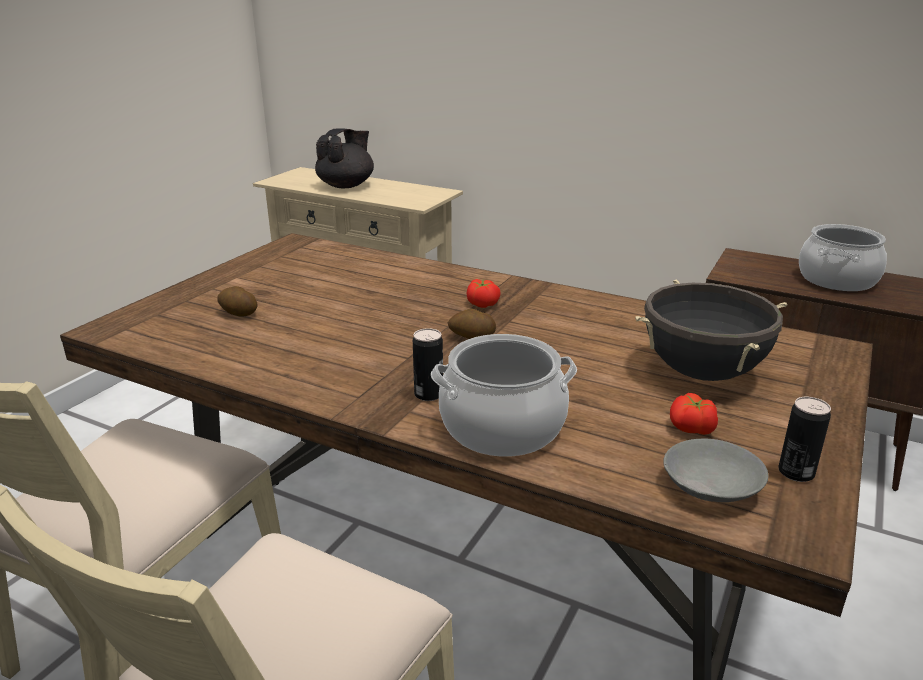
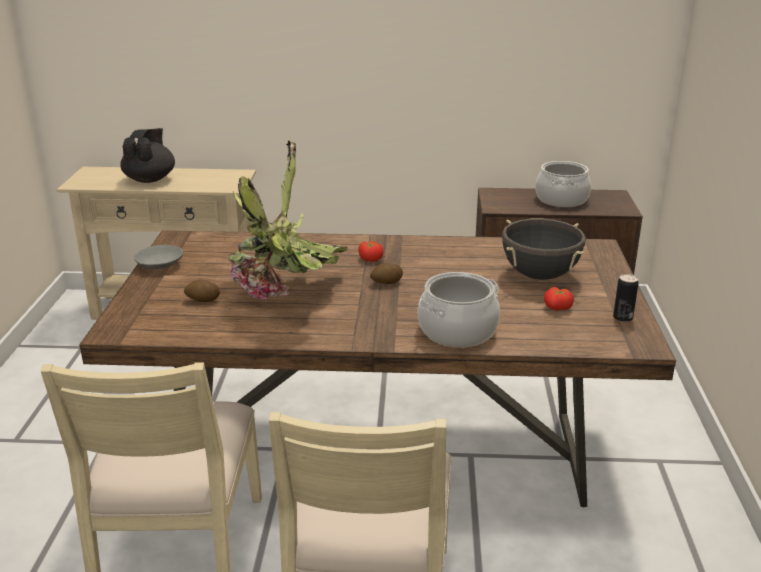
camera: 25 degrees left, 0 degrees up
(338, 326) = (287, 294): none -> potted plant
(428, 394) = (396, 323): can -> none
(709, 486) = (588, 334): grey bowl -> grey bowl (159, 265)

